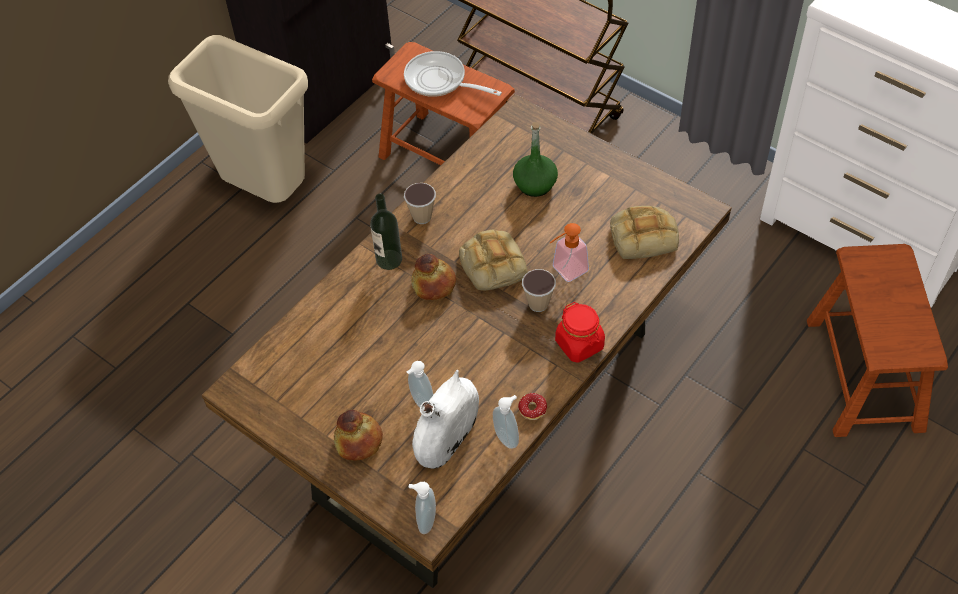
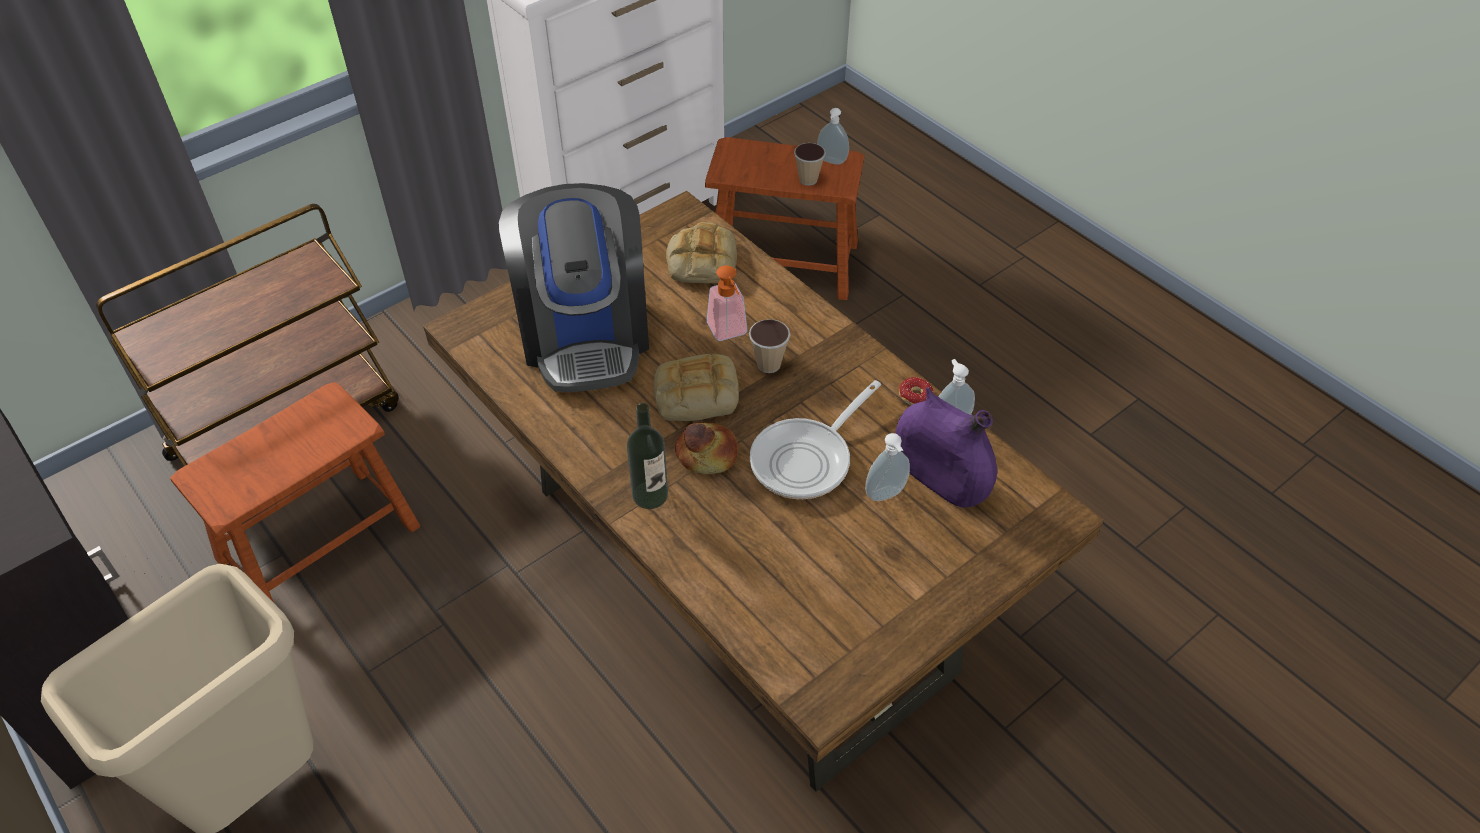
camera: 80 degrees left, 5 degrees down
(358, 441) = (929, 567): bread -> none
(422, 217) = (591, 450): cup -> cup (808, 179)
(425, 520) = (1050, 516): soap dispenser -> soap dispenser (831, 162)
(440, 81) = (275, 453): frying pan -> frying pan (807, 459)
(448, 438) = (940, 477): white vase -> purple vase
(535, 184) = (585, 334): green bottle -> coffee machine
(579, 344) = (836, 341): red jar -> none

